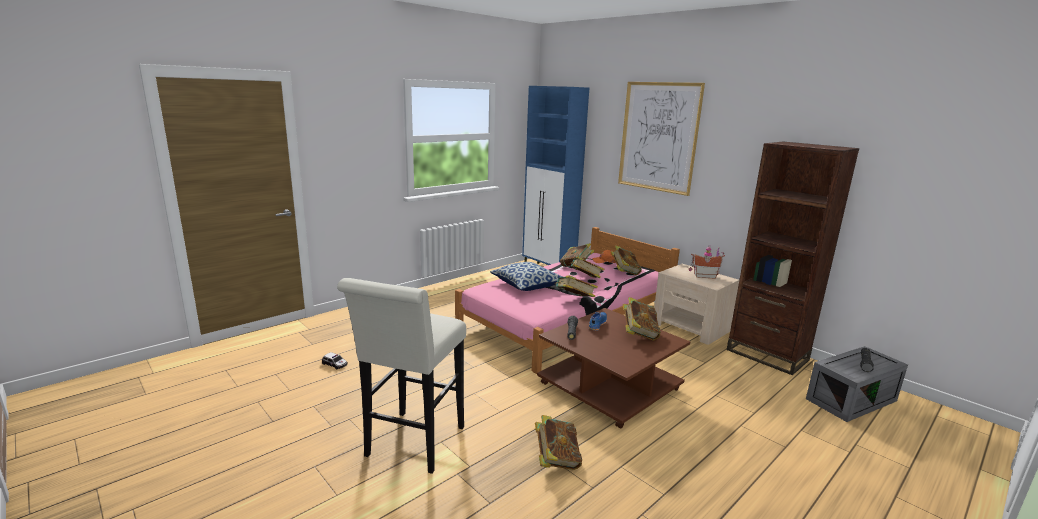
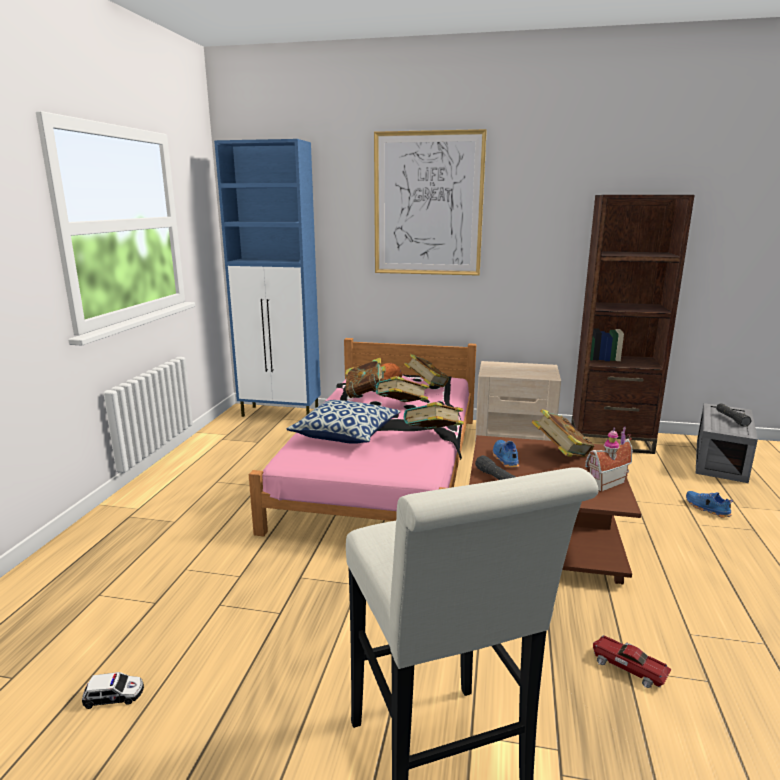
camera: 35 degrees left, 0 degrees up
(556, 459) = (627, 667): book -> toy car
(703, 275) = (523, 368): toy house -> toy house (603, 483)
(768, 421) = (706, 509): none -> blue shoe

